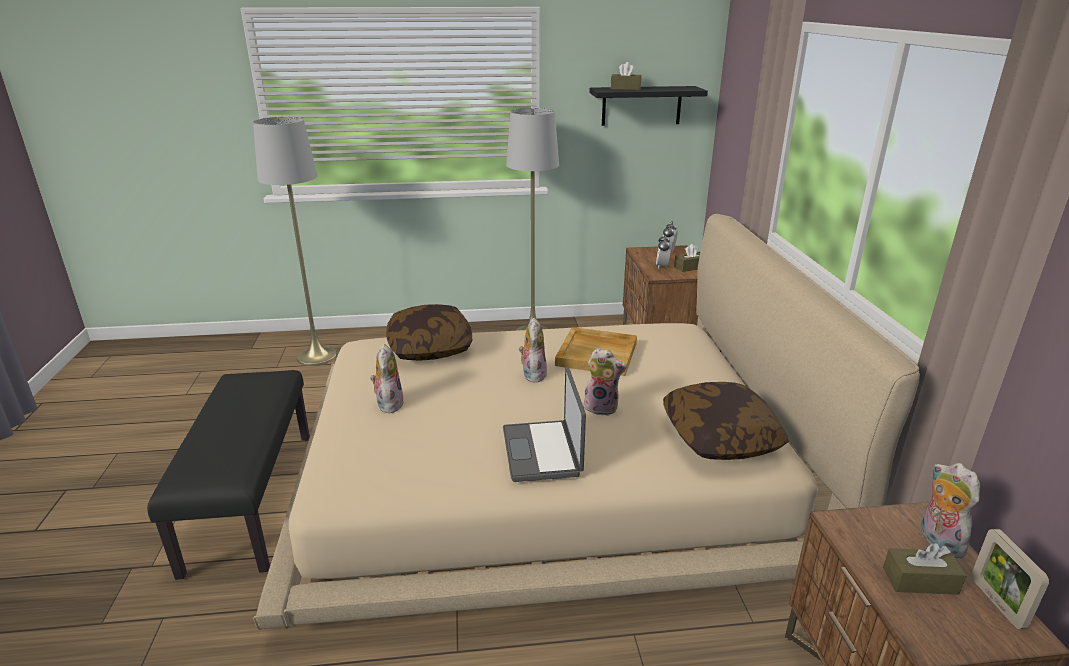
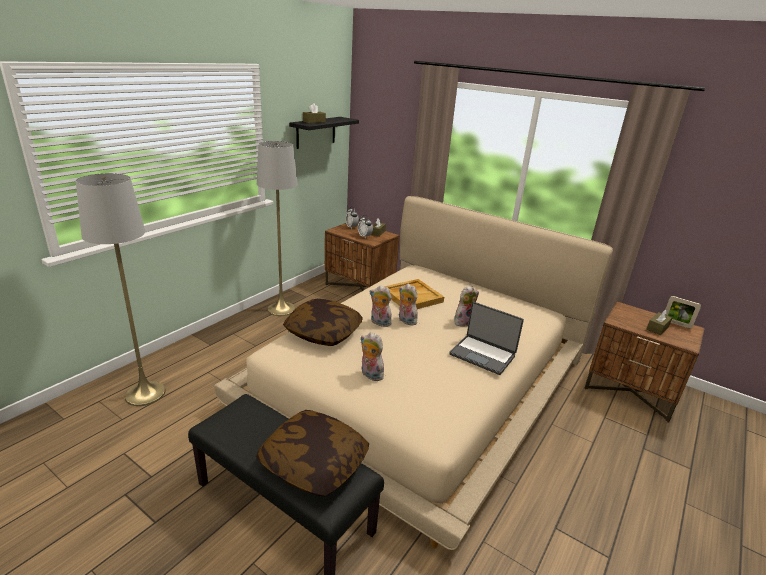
camera: 50 degrees left, 0 degrees up
(719, 437) = (520, 312): pillow -> pillow (313, 464)
(937, 541) = (639, 313): plush toy -> plush toy (379, 323)

